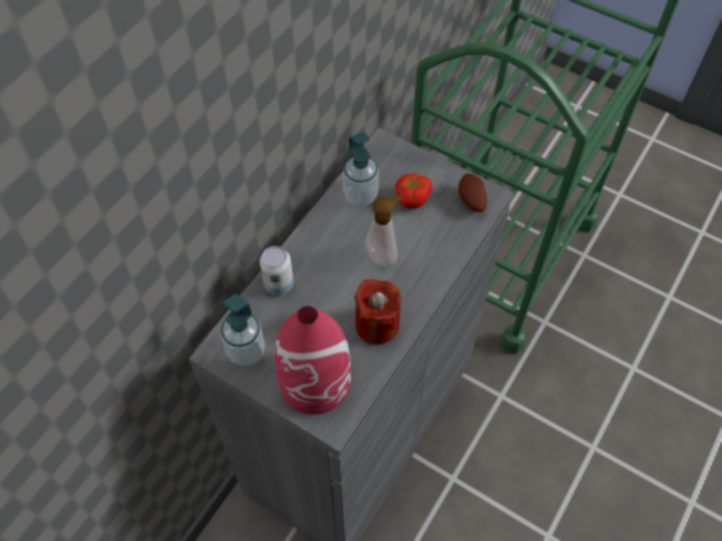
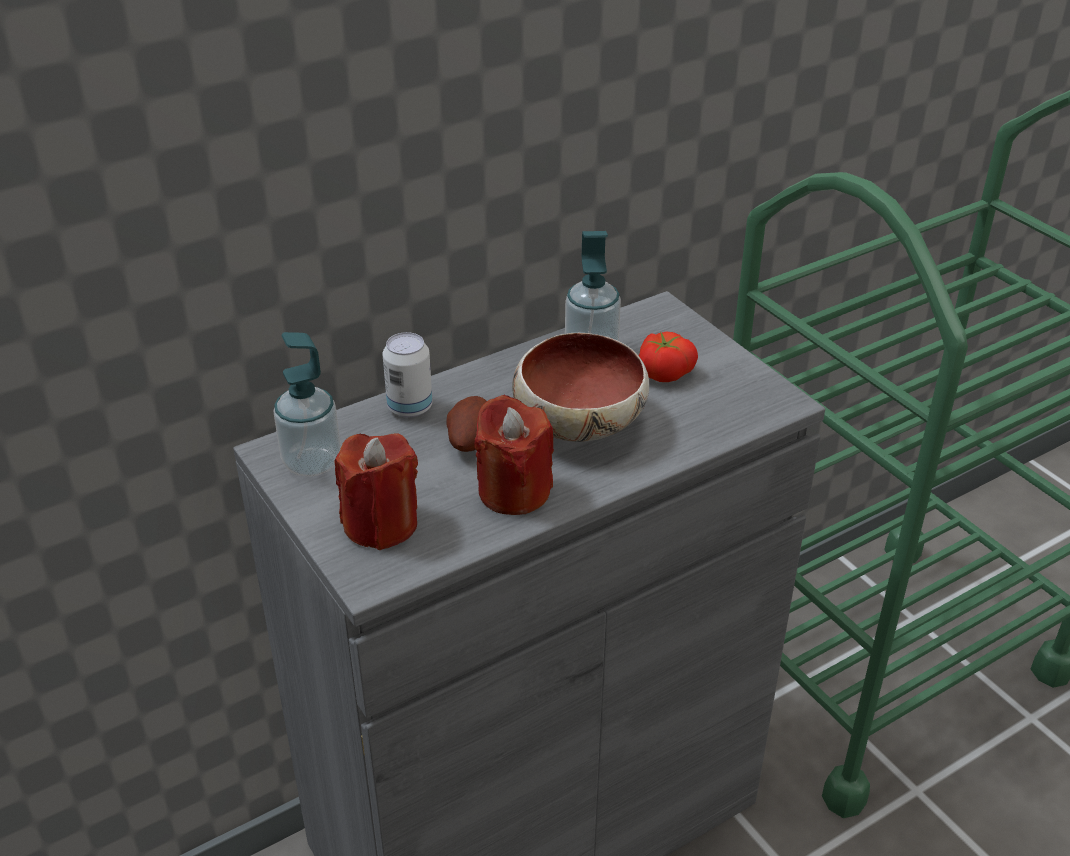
camera: 25 degrees right, 20 degrees down
(315, 381) = (381, 524): red vase -> red candle
(383, 255) = (578, 421): soap dispenser -> bowl
(471, 201) = (751, 399): potato -> potato (468, 440)

